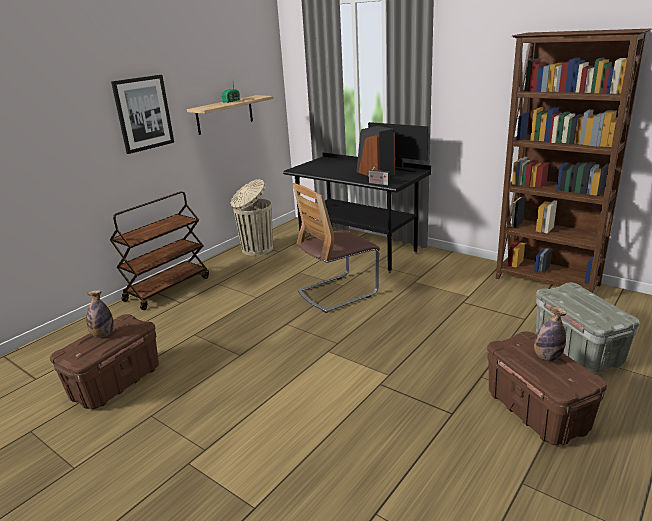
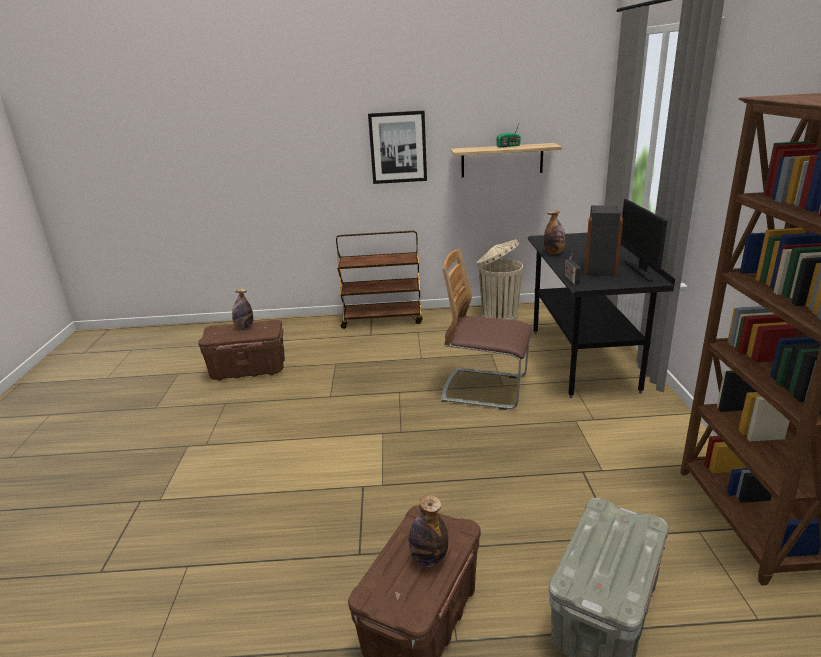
camera: 50 degrees right, 0 degrees up
(328, 174) = (554, 253): none -> bottle

